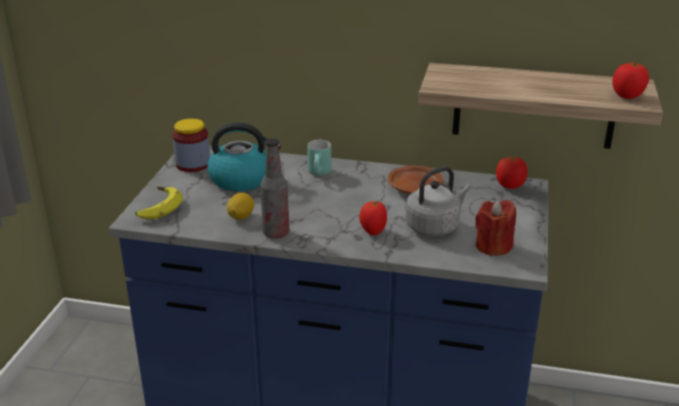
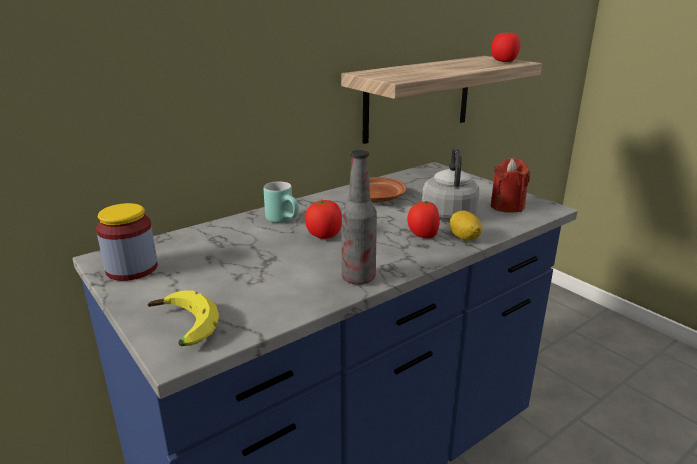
camera: 50 degrees left, 5 degrees down
(241, 216) = (294, 283): lemon -> lemon (464, 238)
(242, 179) = (220, 255): kettle -> none
(510, 186) = (426, 172): tomato -> tomato (324, 235)

